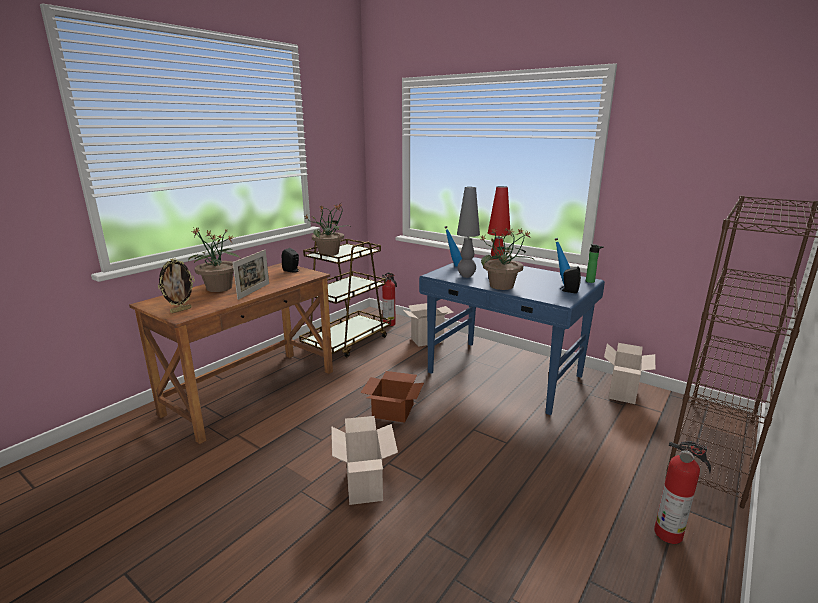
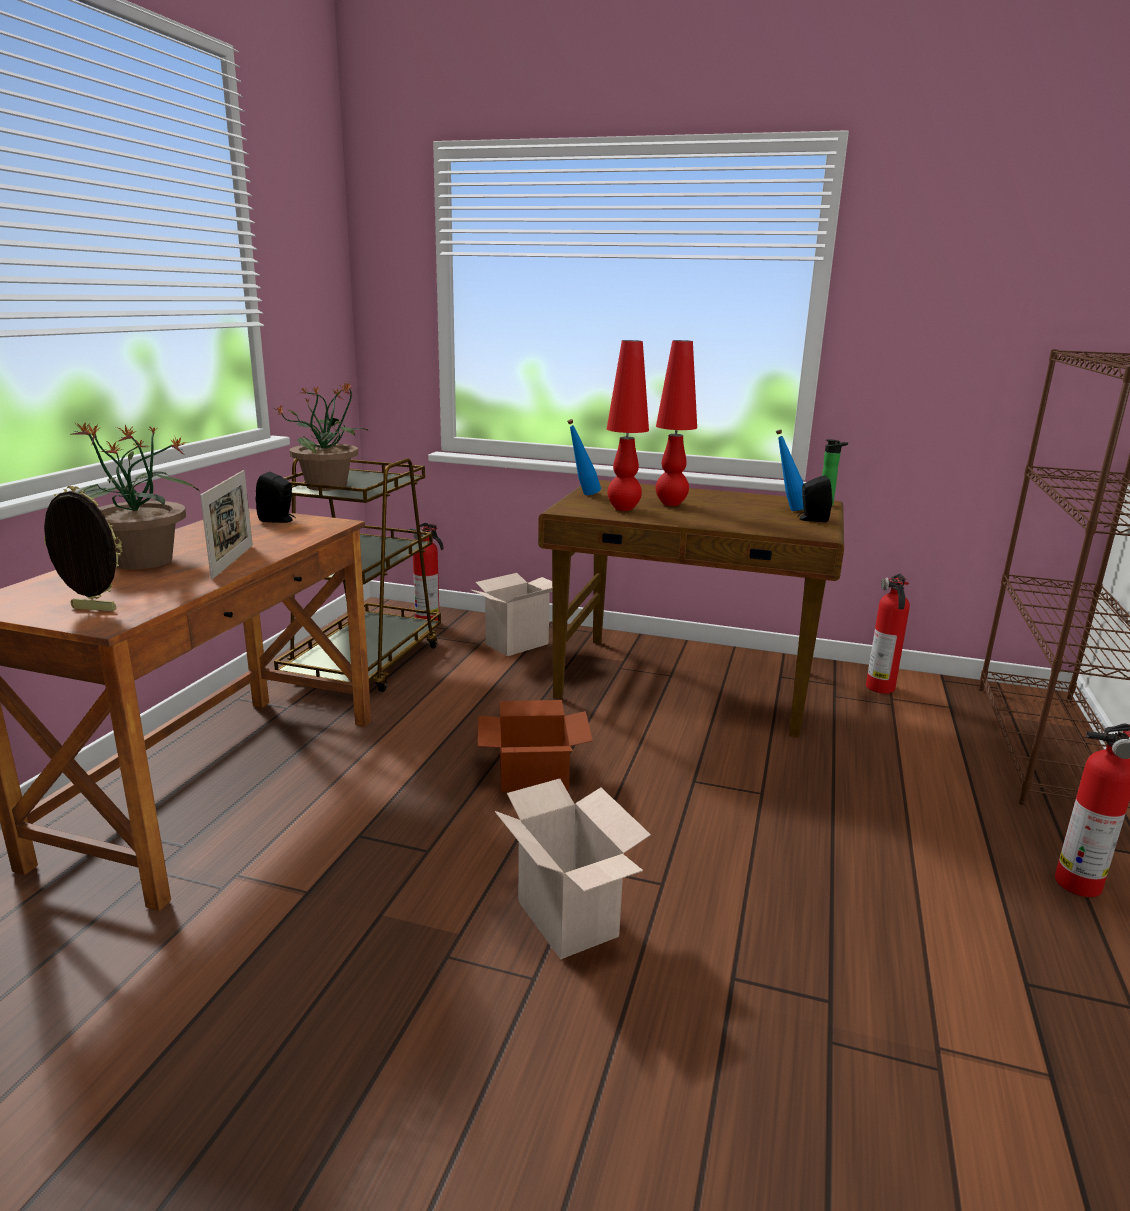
camera: 20 degrees left, 0 degrees up
(181, 310) = (92, 610): picture frame -> picture frame turned 105 degrees counterclockwise
(466, 276) = (624, 509): grey table lamp -> red table lamp
(502, 286) = (700, 520): potted plant -> none
(504, 375) = (685, 685): blue desk -> brown desk
(623, 394) = (880, 688): cardboard box -> fire extinguisher

